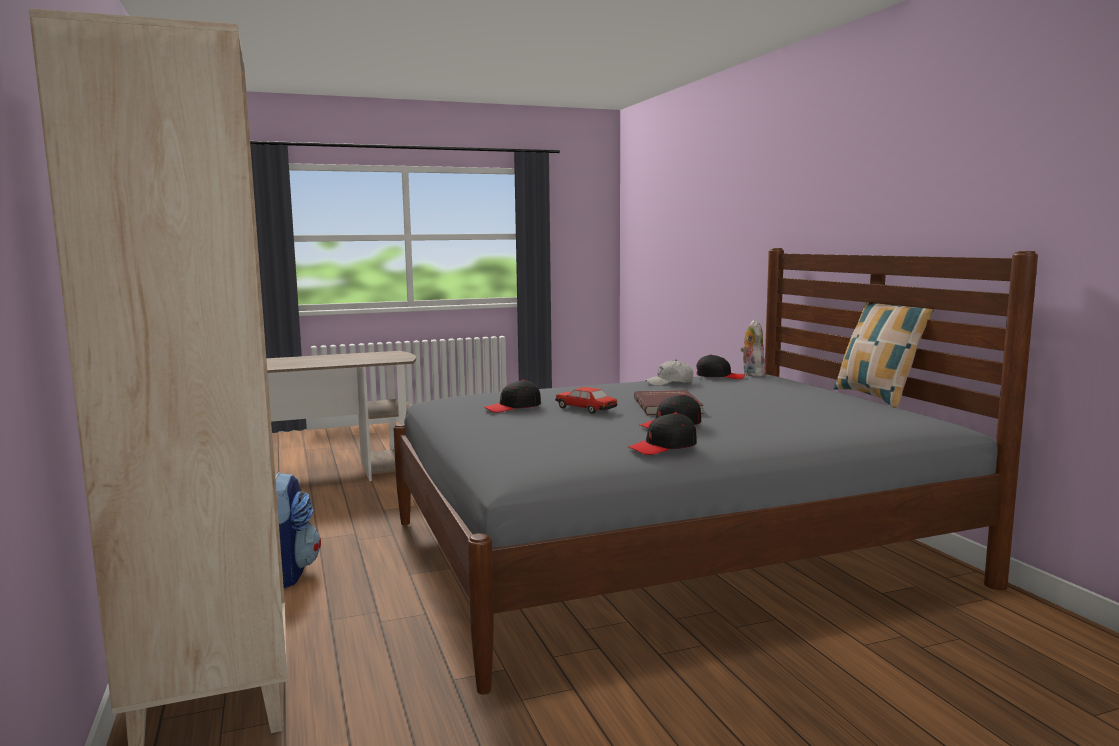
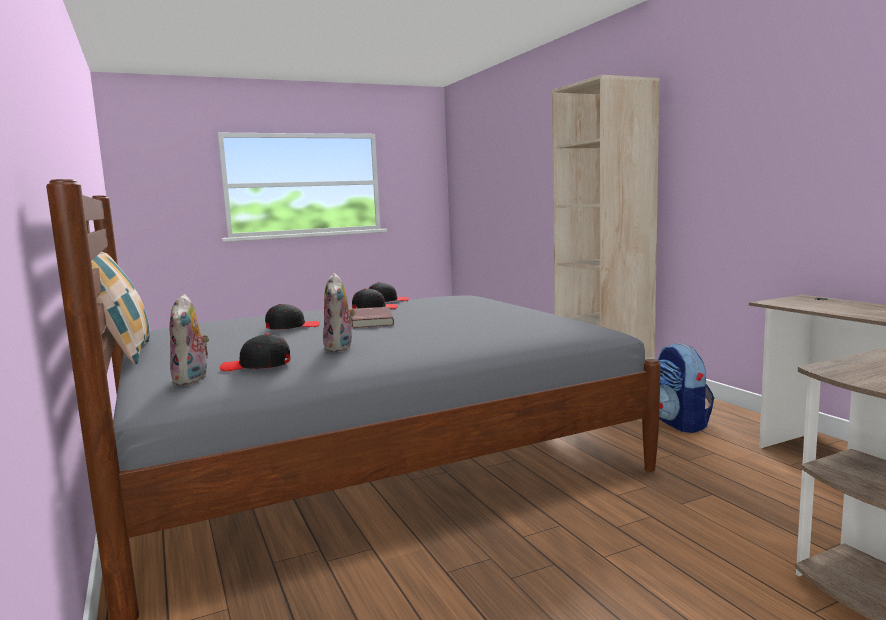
camera: 175 degrees right, 0 degrees up
(513, 407) = (503, 314): black cap -> black cap (292, 327)
(585, 409) = (438, 315): toy car -> none
(669, 383) = (340, 348): white cap -> plush toy

